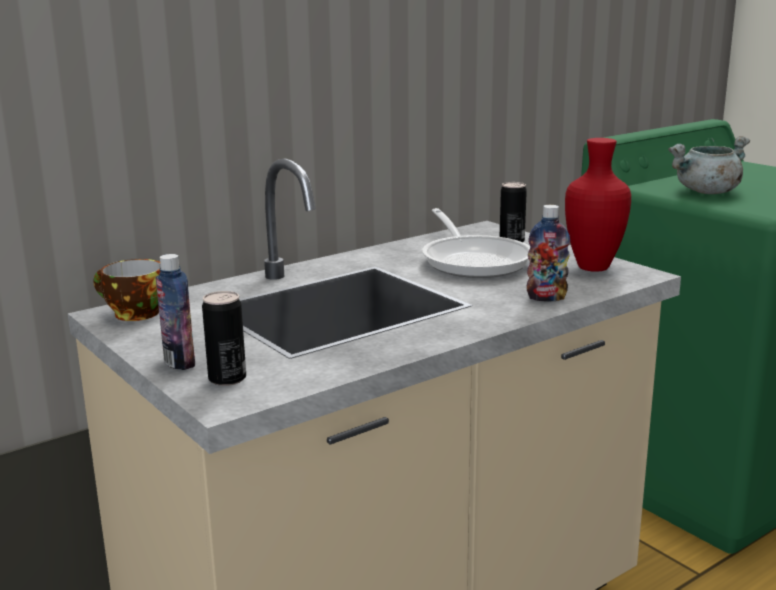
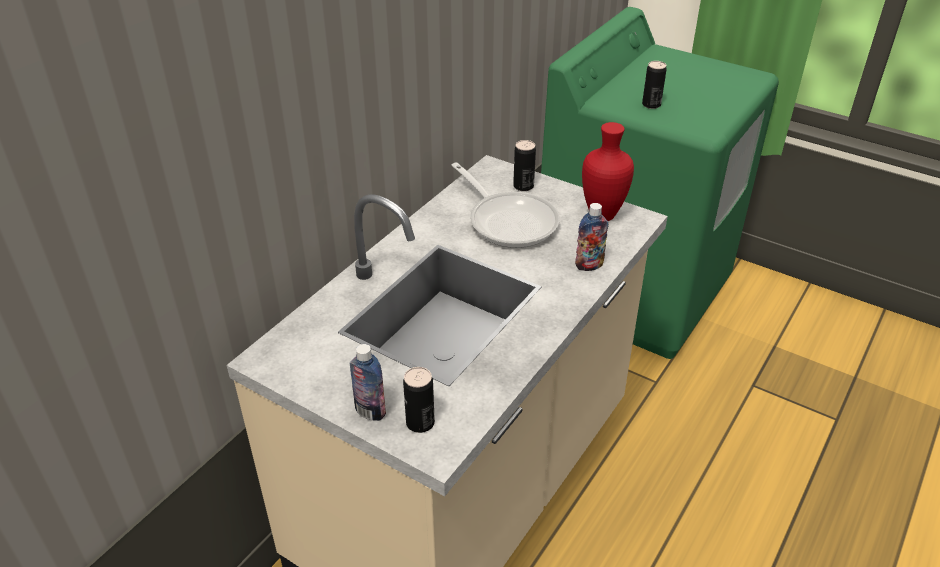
camera: 20 degrees left, 20 degrees up
(133, 314) = (285, 355): cup -> none
(707, 192) = (651, 105): grey cooking pot -> can

